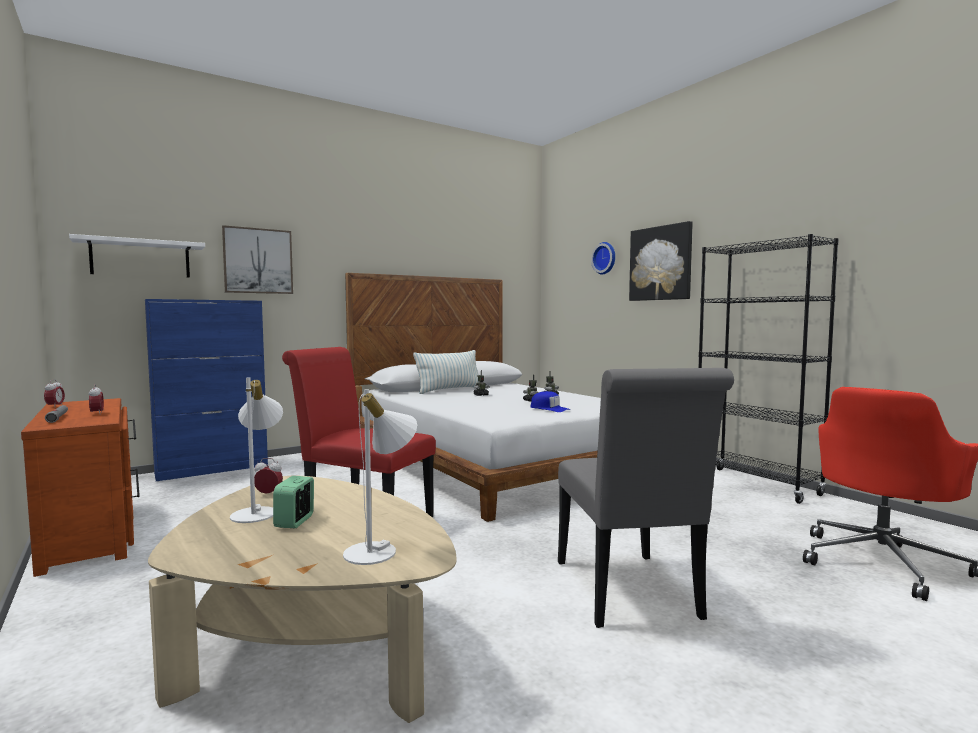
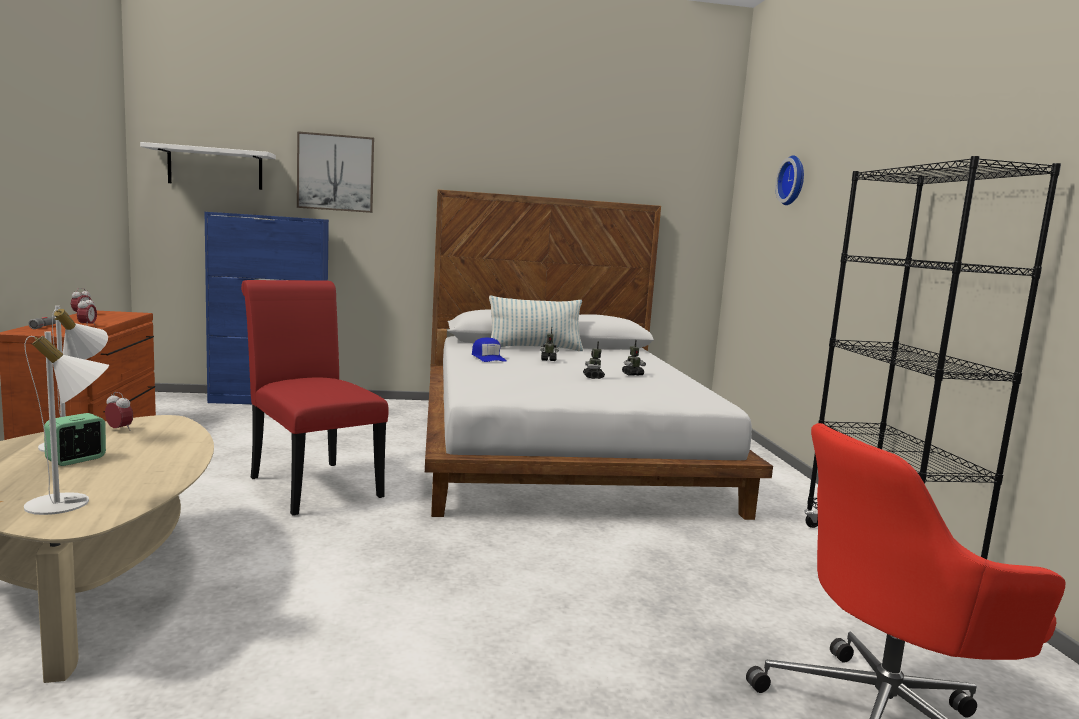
camera: 25 degrees right, 5 degrees up
(549, 409) = (581, 390): blue cap -> blue cap (488, 358)
(629, 594) = (443, 643): grey chair -> none
(660, 263) = (849, 193): picture -> none

